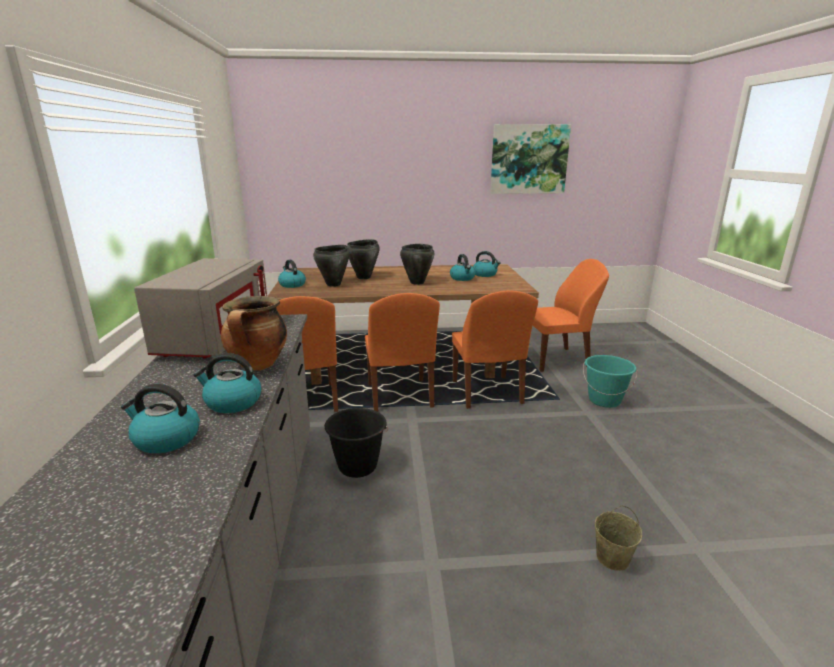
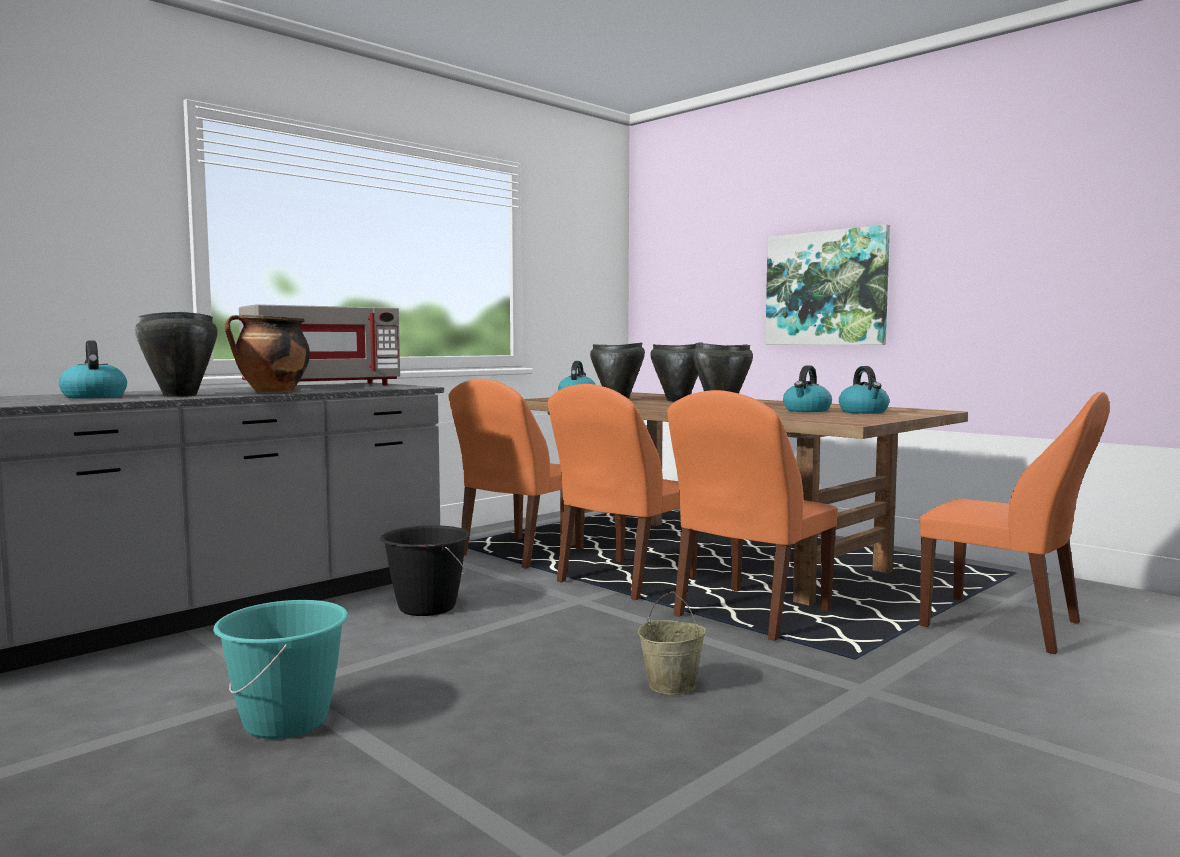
camera: 50 degrees right, 15 degrees down
(232, 402) = (179, 395): kettle -> black cooking pot
(529, 159) = (1072, 205): picture -> picture (826, 288)
(604, 400) = (948, 692): turquoise bucket -> turquoise bucket (287, 721)
(612, 557) = (430, 793): beige bucket -> beige bucket (672, 685)

